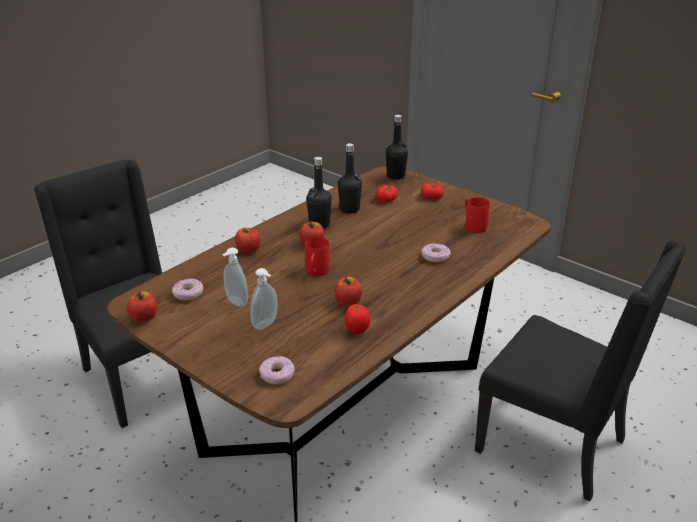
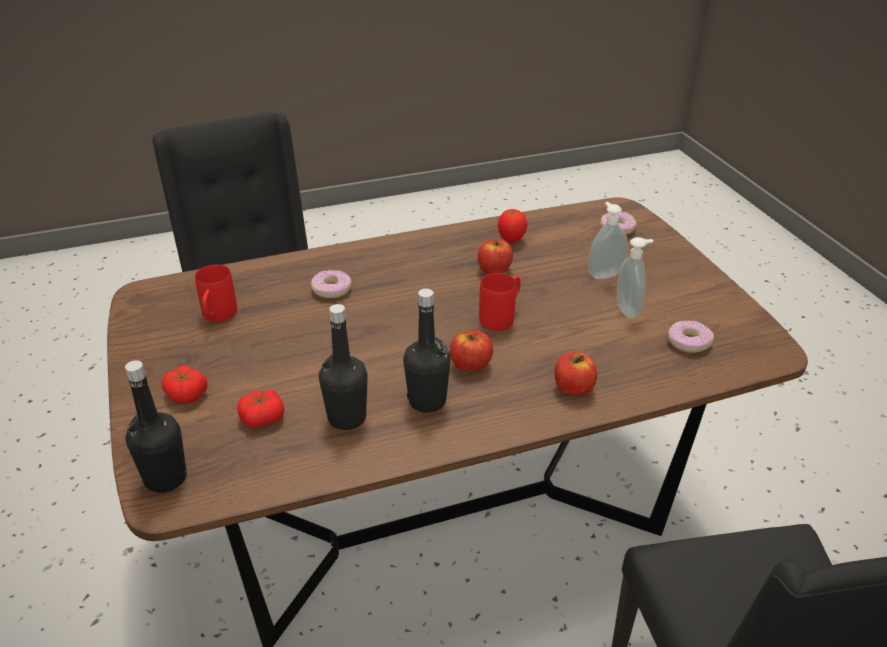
camera: 150 degrees left, 5 degrees up
(144, 317) = (753, 327): apple -> none

